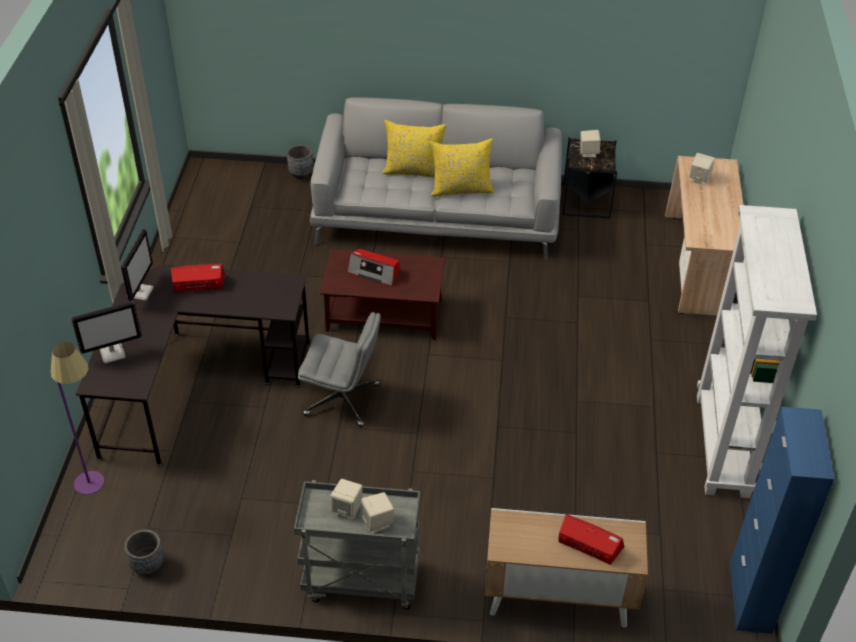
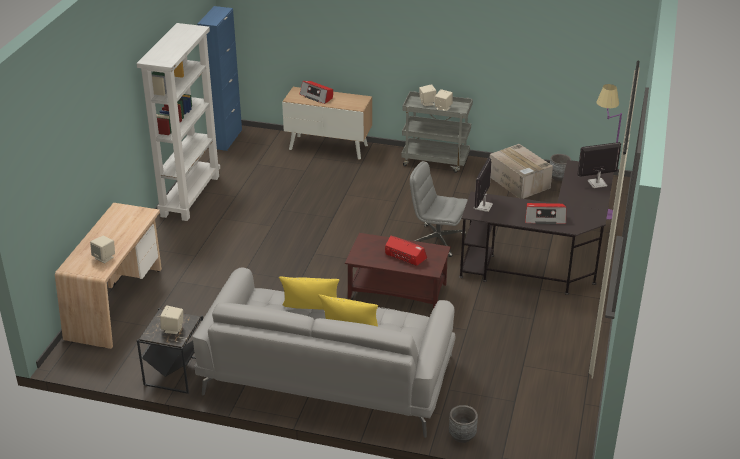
camera: 170 degrees left, 10 degrees down
(140, 292) = (588, 217): monitor -> monitor (483, 206)
(216, 542) = (519, 182): none -> cardboard box

